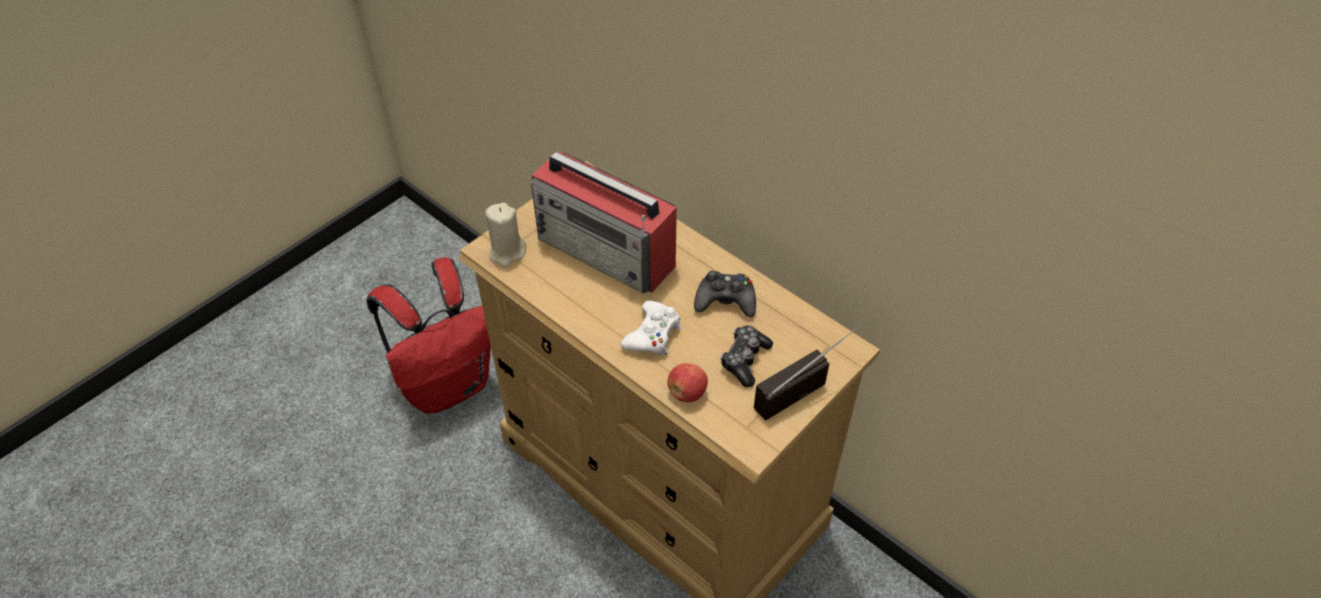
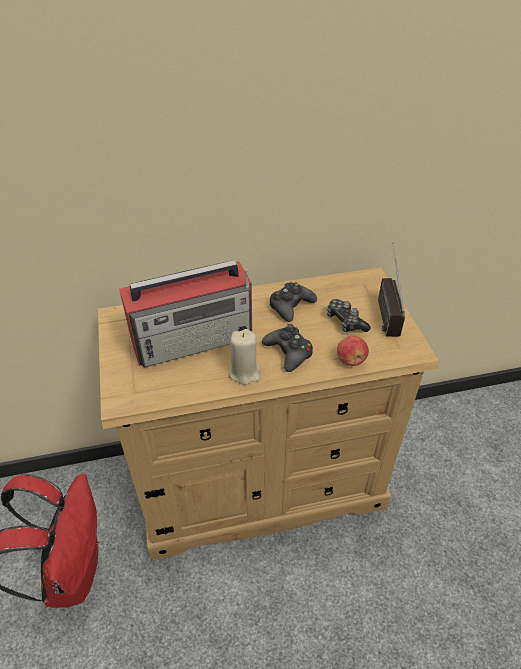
camera: 55 degrees left, 5 degrees down
(507, 252) = (136, 392): beige candle -> beige candle (245, 372)
(653, 335) = (289, 352): white game controller -> black game controller

